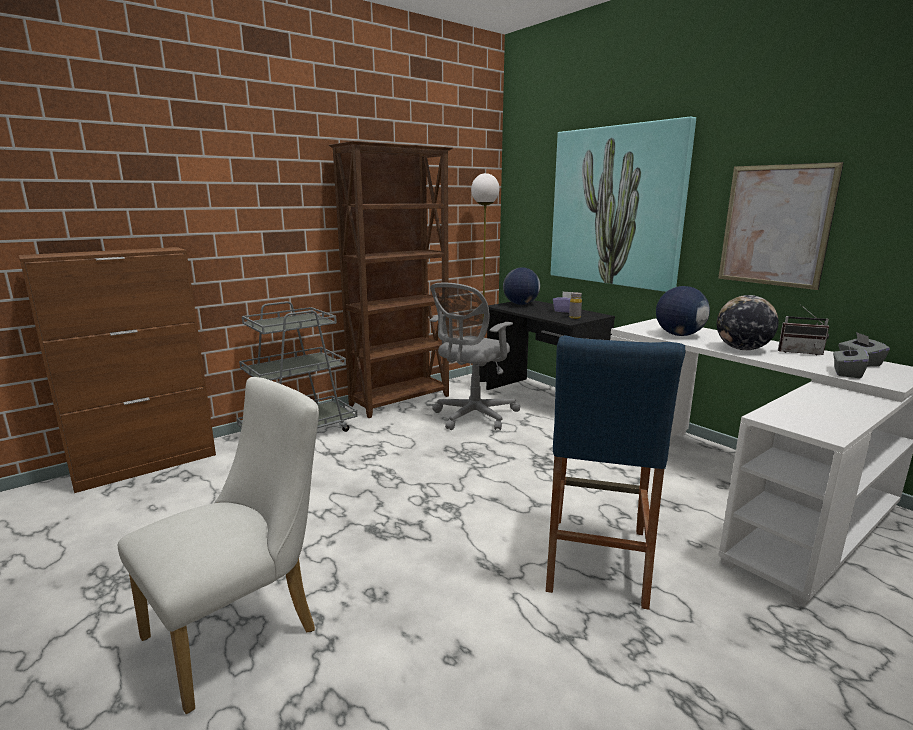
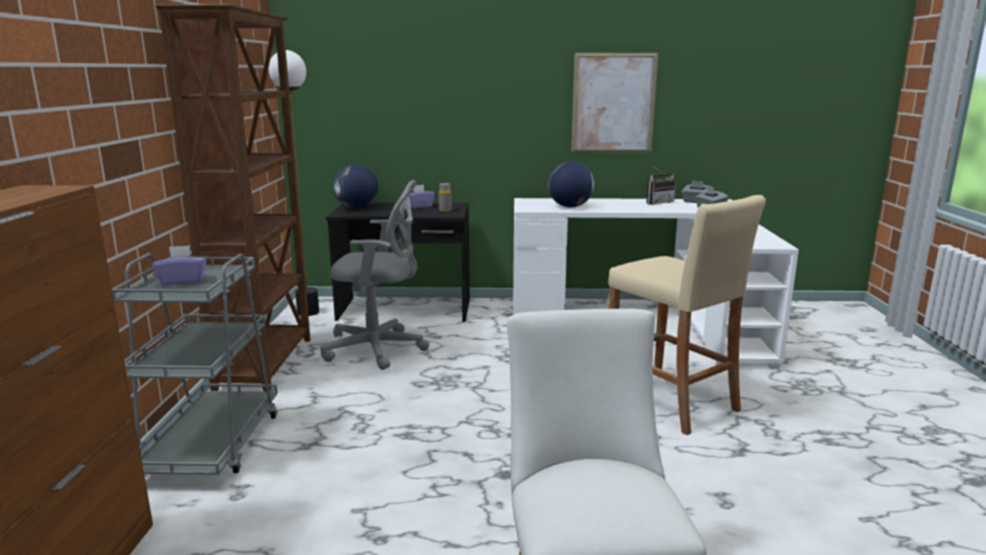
camera: 50 degrees left, 0 degrees up
(288, 321) = (183, 281): none -> purple tissue box
(472, 417) = (379, 349): grey office chair -> grey office chair turned 75 degrees counterclockwise
(596, 559) = (669, 401): blue stool -> beige stool
(616, 207) = (454, 90): picture -> none
(742, 349) = (630, 208): globe -> none

